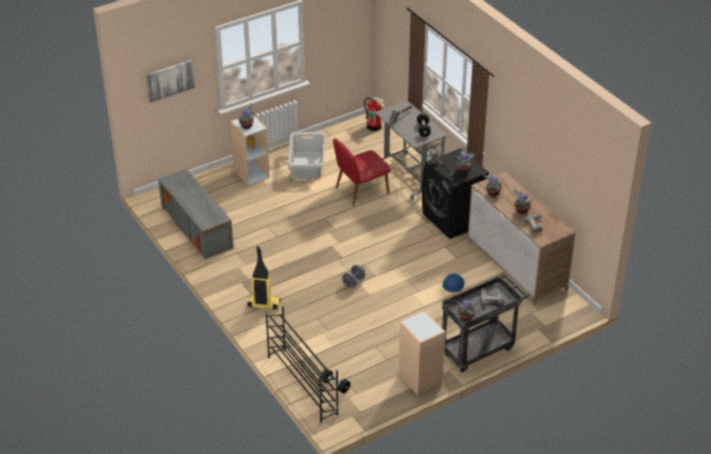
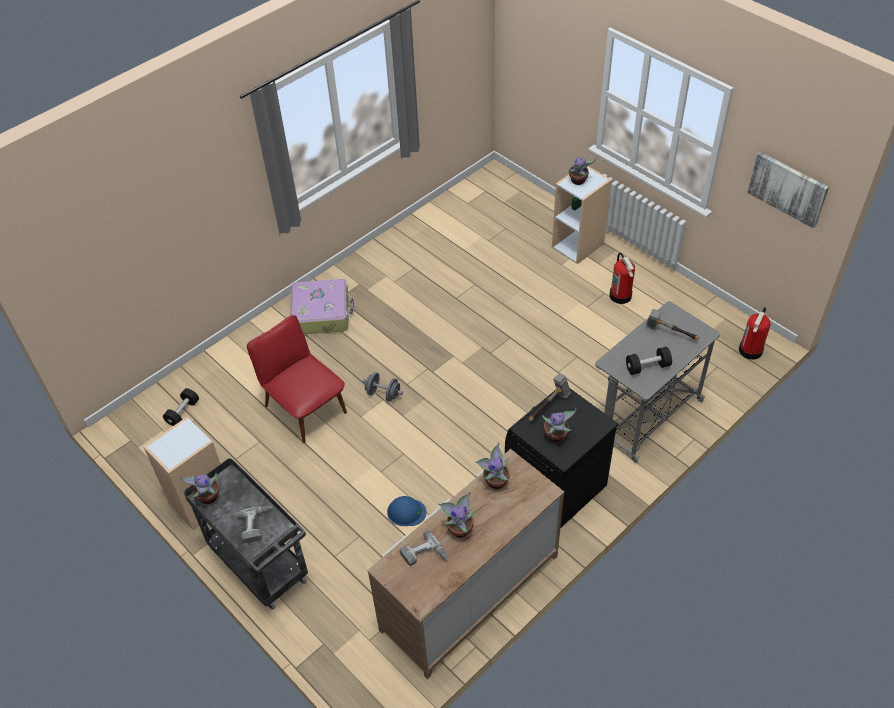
camera: 80 degrees right, 10 degrees up
(170, 80) = (545, 53): picture -> picture (788, 188)
(195, 226) = (453, 221): grey bench -> none
(263, 304) = (321, 313): vacuum cleaner -> suitcase
(302, 384) = (183, 380): black shoe rack -> none
(307, 165) = (621, 295): grey laundry basket -> fire extinguisher
(362, 190) = (588, 365): red chair -> red chair (305, 409)

